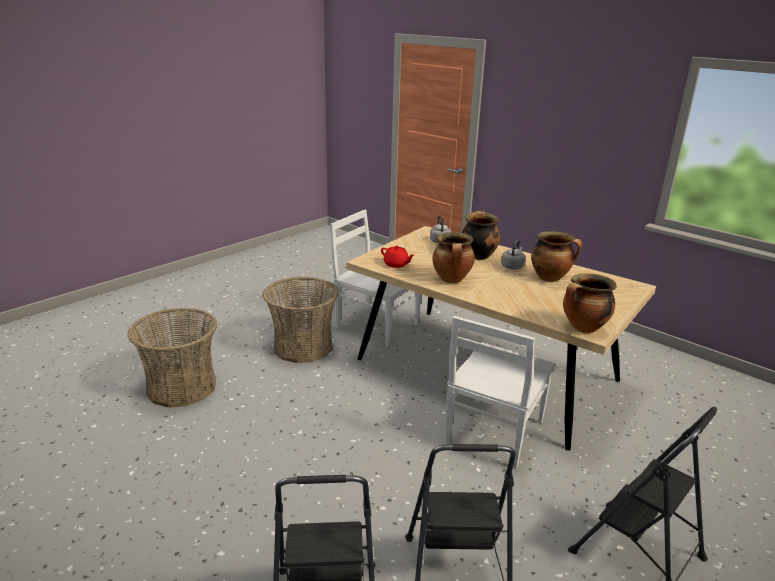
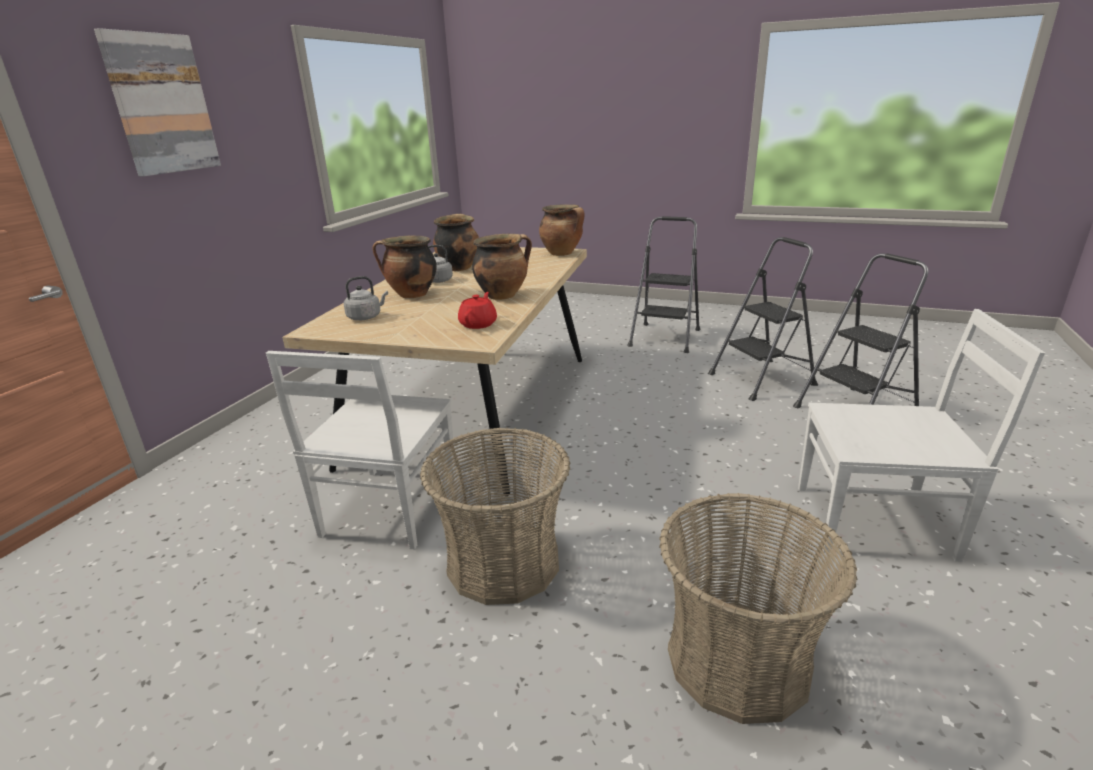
camera: 110 degrees left, 0 degrees up
(493, 433) = (589, 388): white chair -> white chair (878, 522)
(546, 101) = (161, 104): none -> picture

